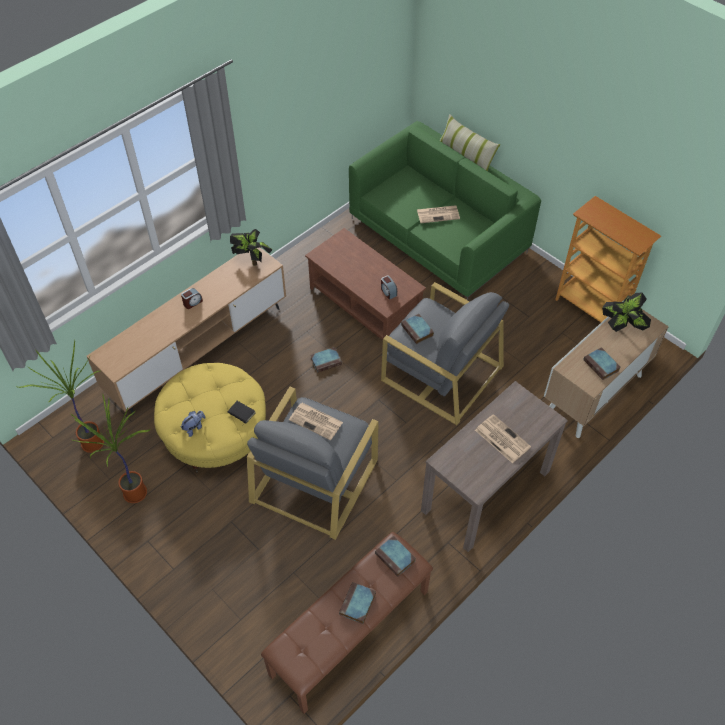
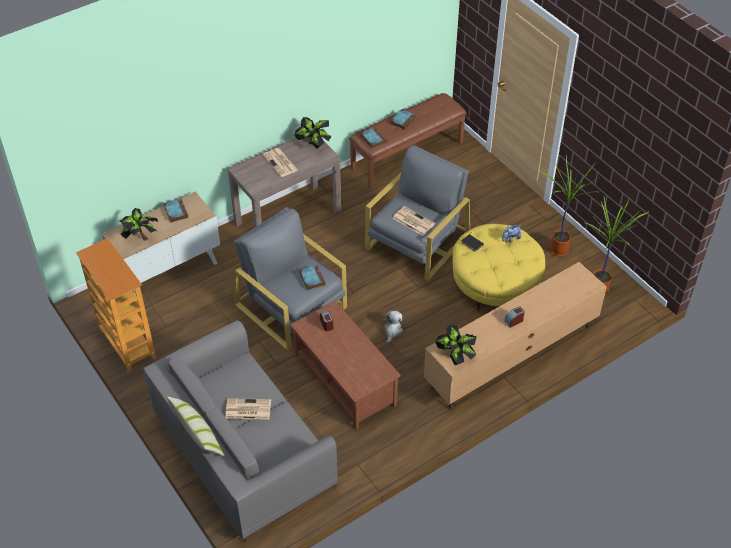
camera: 170 degrees left, 5 degrees down
(326, 361) = (392, 330): book -> plush toy
(439, 235) = (243, 450): green sofa -> grey sofa
(468, 476) = (313, 145): none -> potted plant

